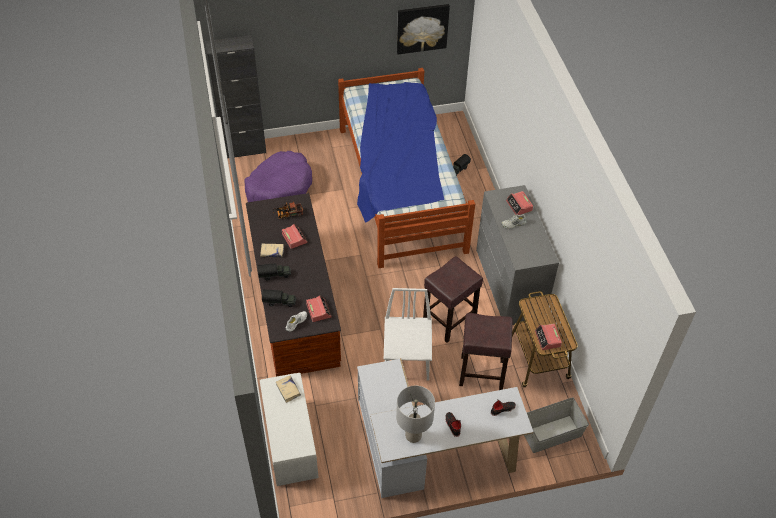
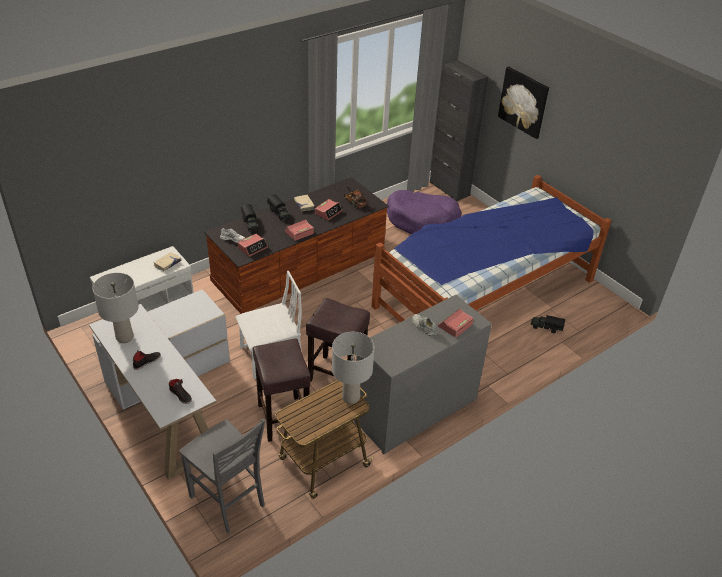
camera: 65 degrees right, 10 degrees down
(422, 28) = (625, 172): picture -> picture (523, 102)
(541, 301) = (351, 398): none -> grey table lamp
(547, 339) = (299, 415): alarm clock -> alarm clock (299, 233)
(552, 434) = (228, 501): grey storage box -> grey chair

